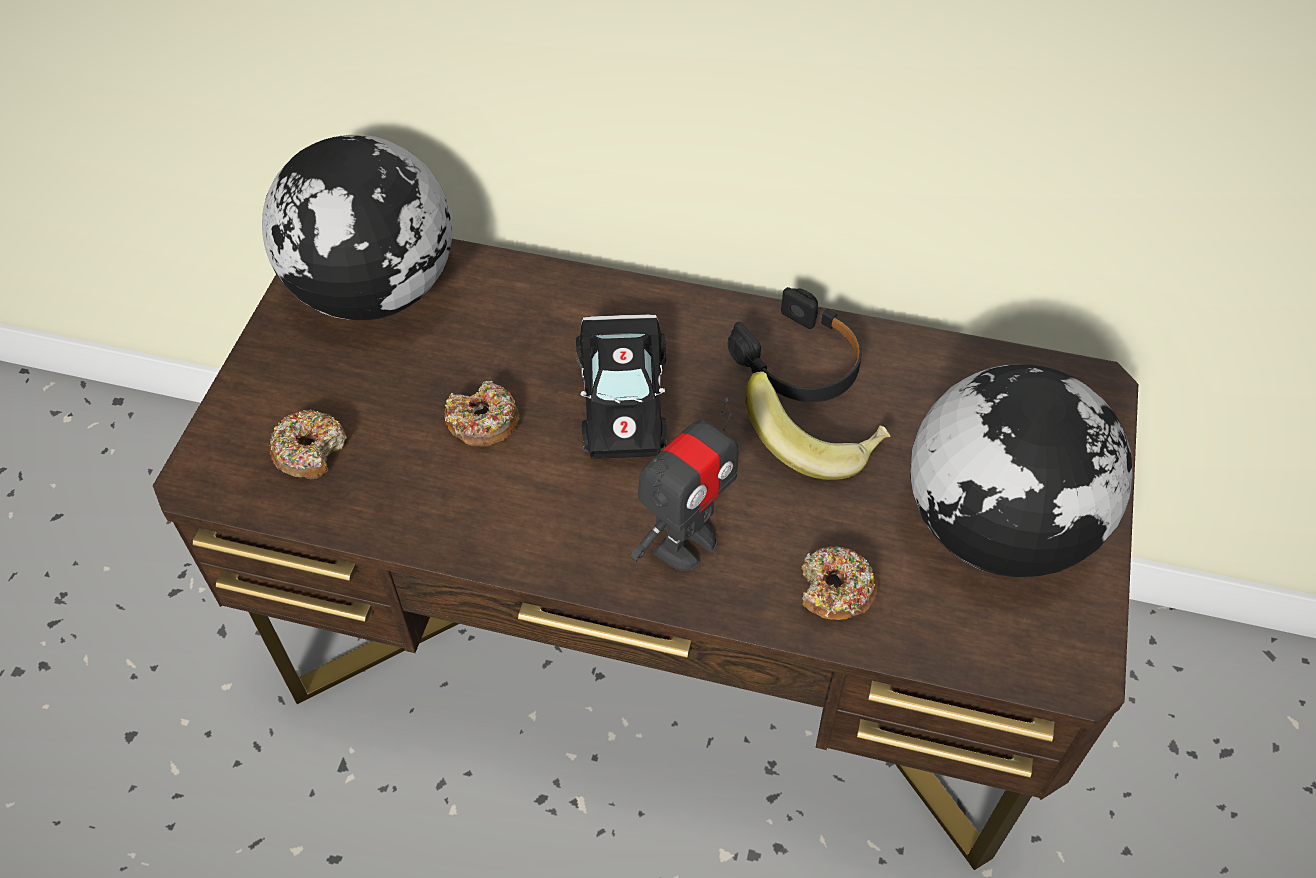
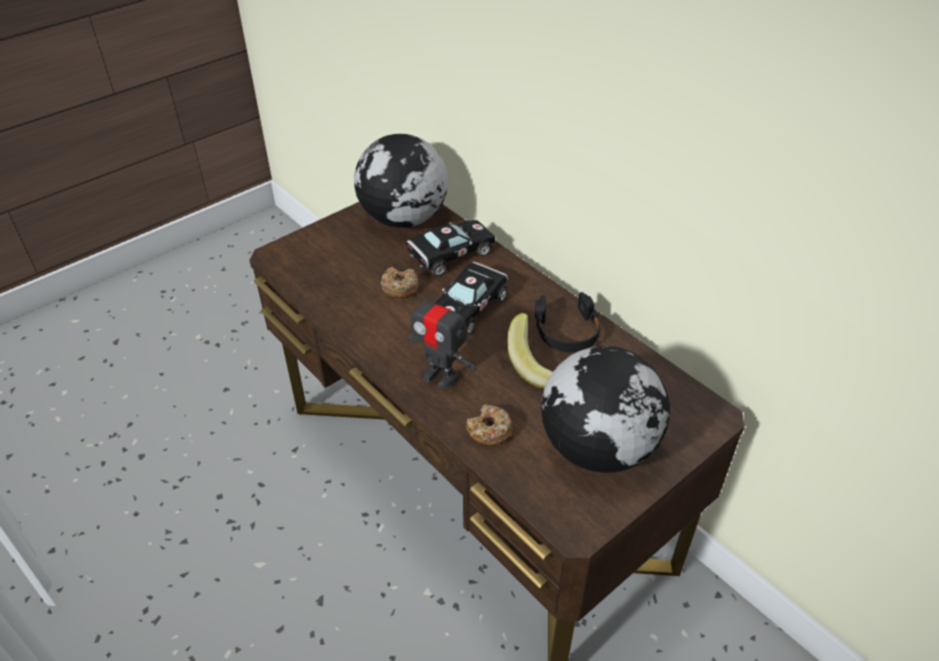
camera: 35 degrees right, 10 degrees down
(310, 451) = (321, 265): donut -> none
(510, 322) = (448, 255): none -> black toy car
(685, 543) = (440, 376): toy robot -> toy robot turned 45 degrees clockwise

